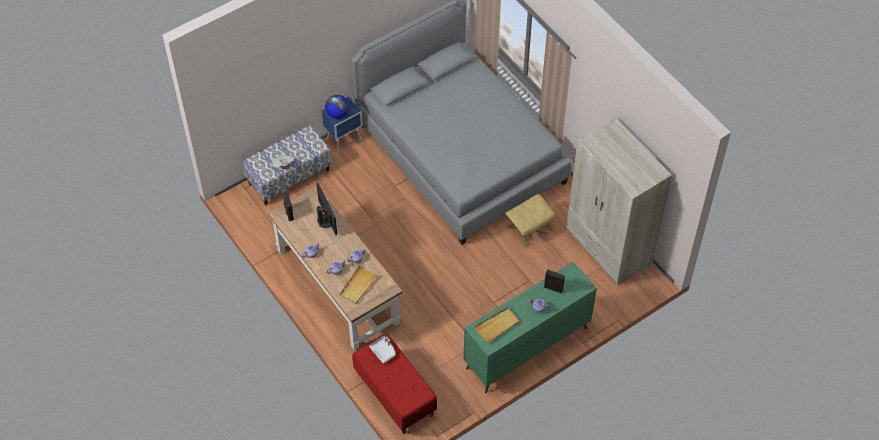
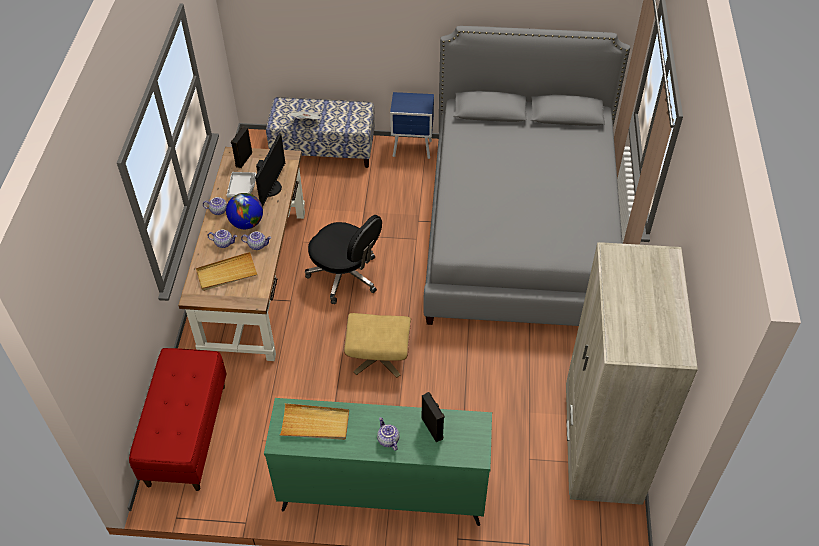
camera: 40 degrees right, 5 degrees down
(337, 114) = (404, 104): globe -> globe (247, 223)
(383, 351) = (193, 369): grey tray -> grey tray (242, 188)
(388, 248) = (345, 276): none -> black office chair
(528, 229) = (520, 357): beige ottoman -> beige ottoman (379, 356)

